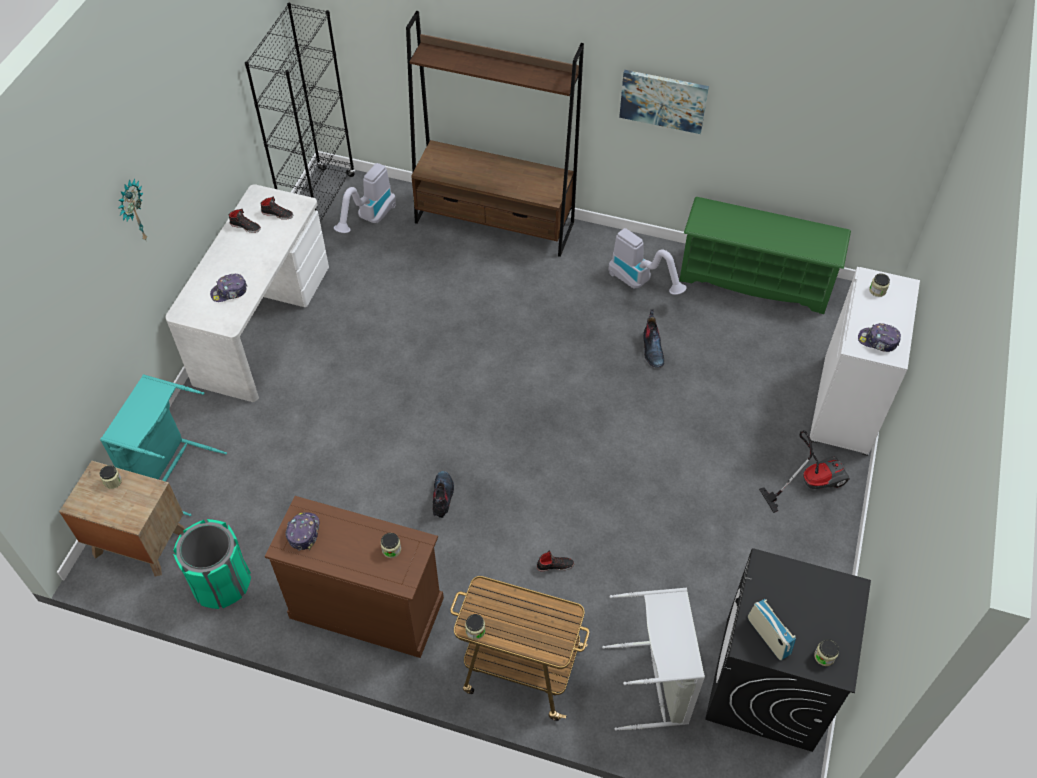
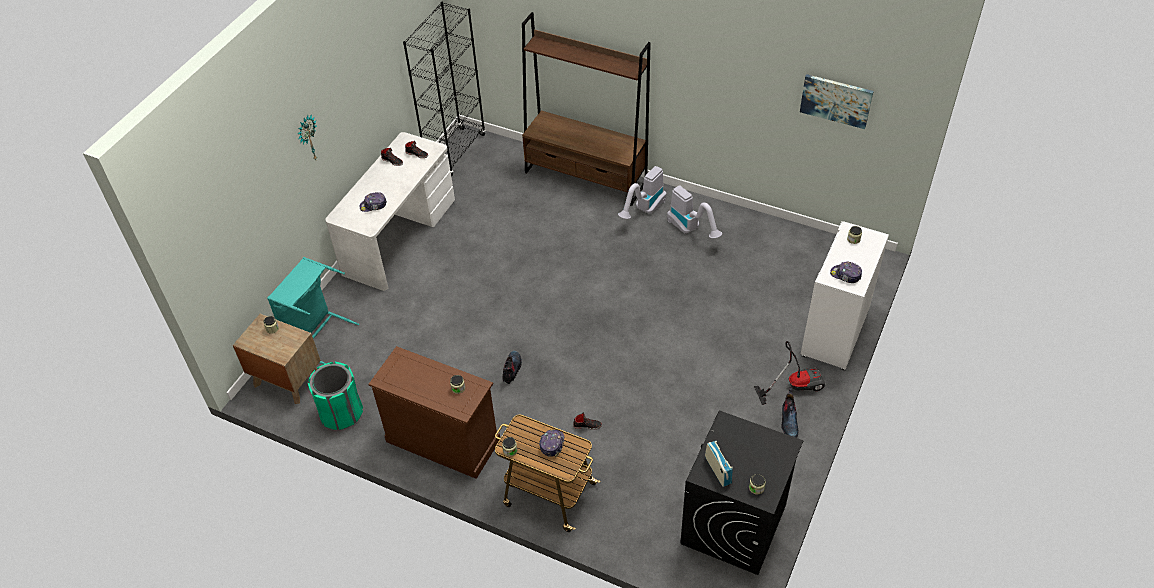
camera: 10 degrees right, 5 degrees down
(303, 532) = (398, 371): cap -> cap (552, 444)
(369, 220) = (491, 168): vacuum cleaner -> vacuum cleaner (644, 210)
(652, 349) = (690, 278): boot -> boot (788, 421)
(656, 684) = (648, 515): grey laundry basket -> none
(663, 100) = (710, 88): picture -> picture (836, 100)
(755, 279) = (782, 234): green shoe rack -> none

